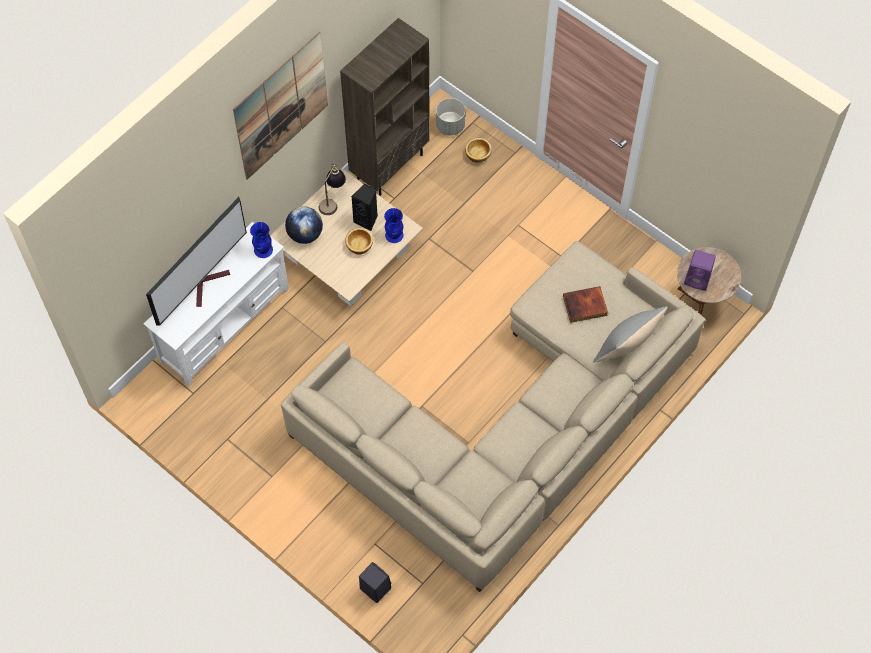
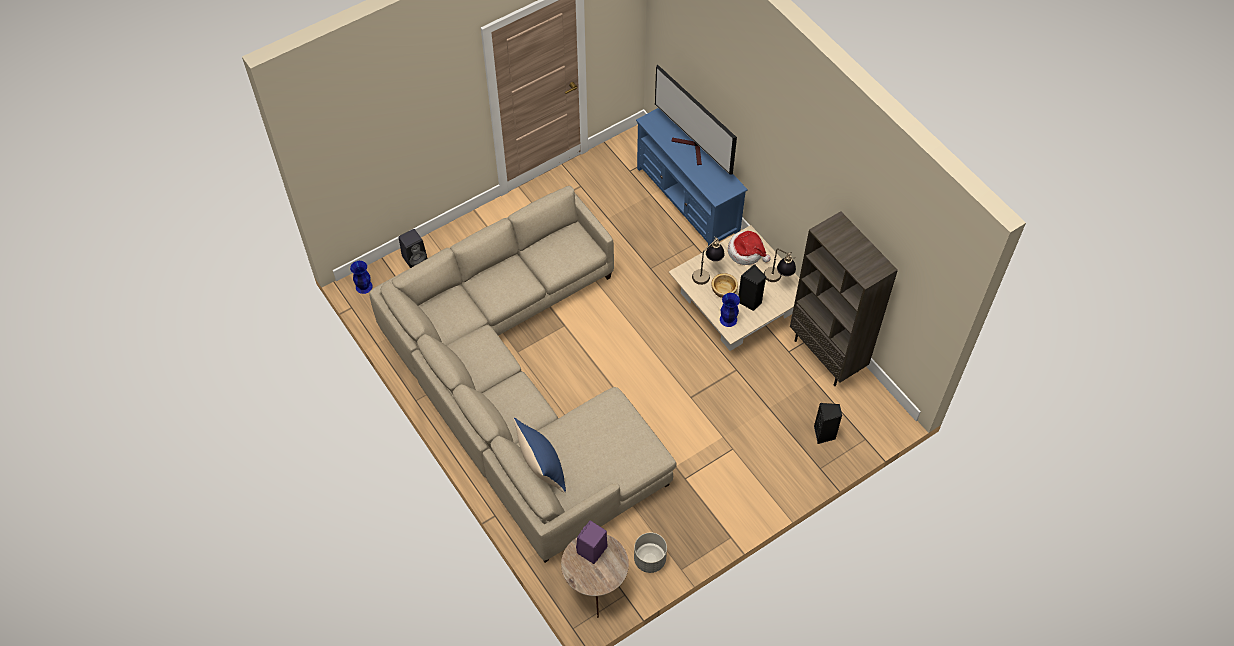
camera: 105 degrees right, 5 degrees down
(224, 325) = (688, 201): white tv stand -> blue tv stand
(263, 250) = (715, 191): blue vase -> blue vase (363, 286)
(281, 106) = (800, 150): picture -> none
(305, 234) = (746, 252): globe -> hat
(342, 265) = (707, 273): none -> table lamp
(450, 126) = (864, 418): grey planter -> grey planter (649, 559)
(478, 154) = (824, 434): bowl -> black speaker
(584, 306) = (595, 443): book -> none
(626, 348) = (541, 467): grey pillow -> blue pillow

